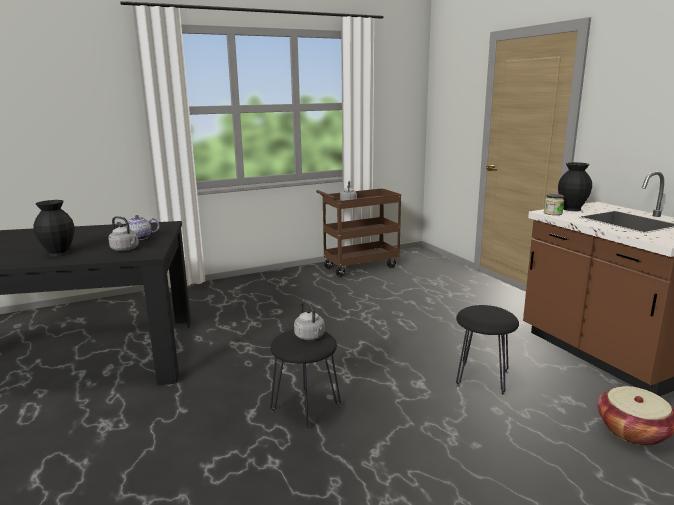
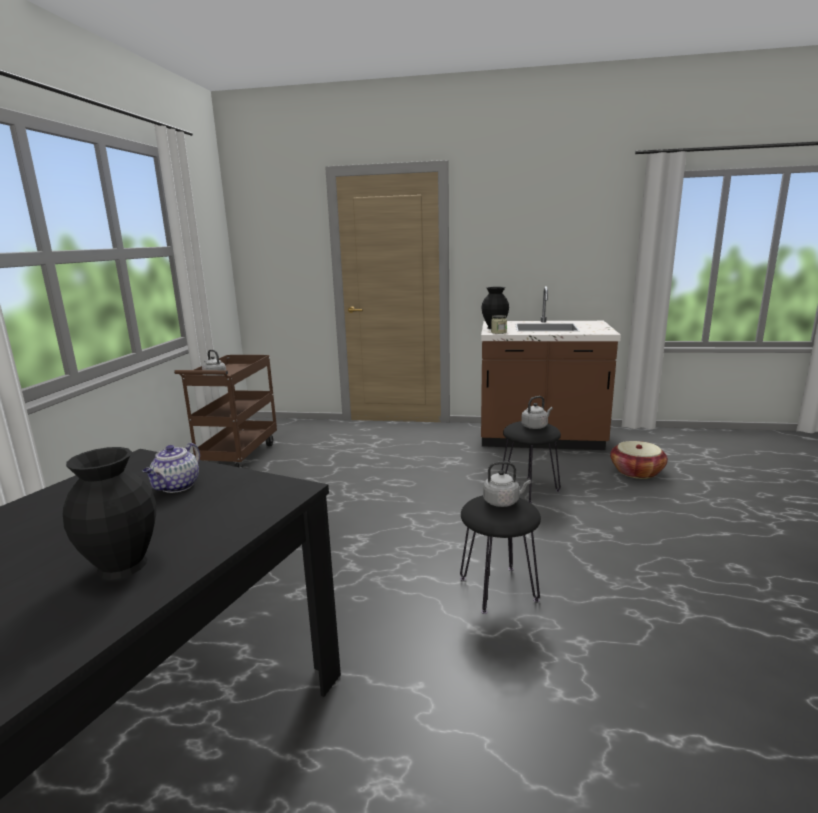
camera: 55 degrees left, 0 degrees up
(126, 249) = (225, 503): grey kettle -> grey kettle (535, 426)

